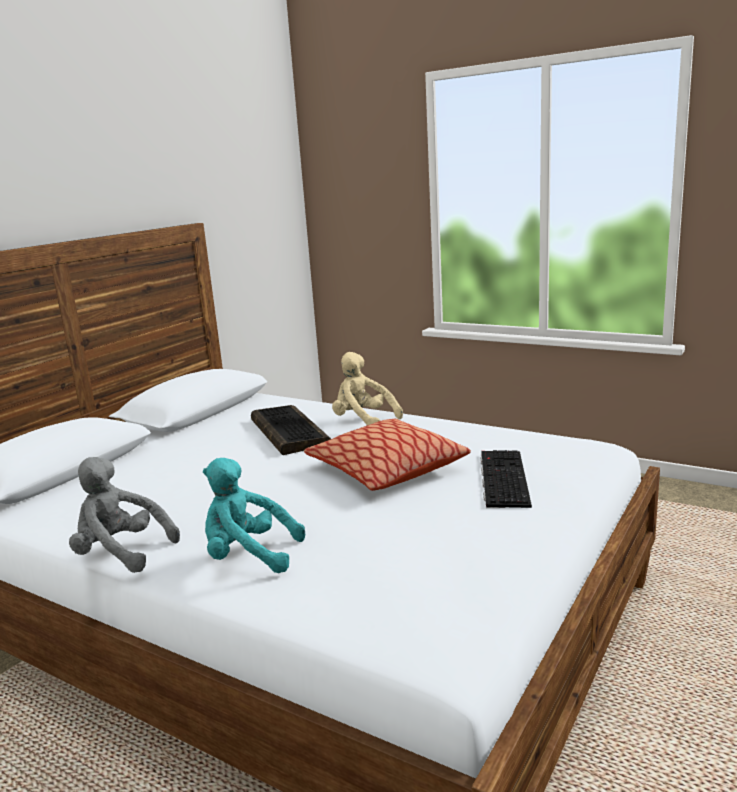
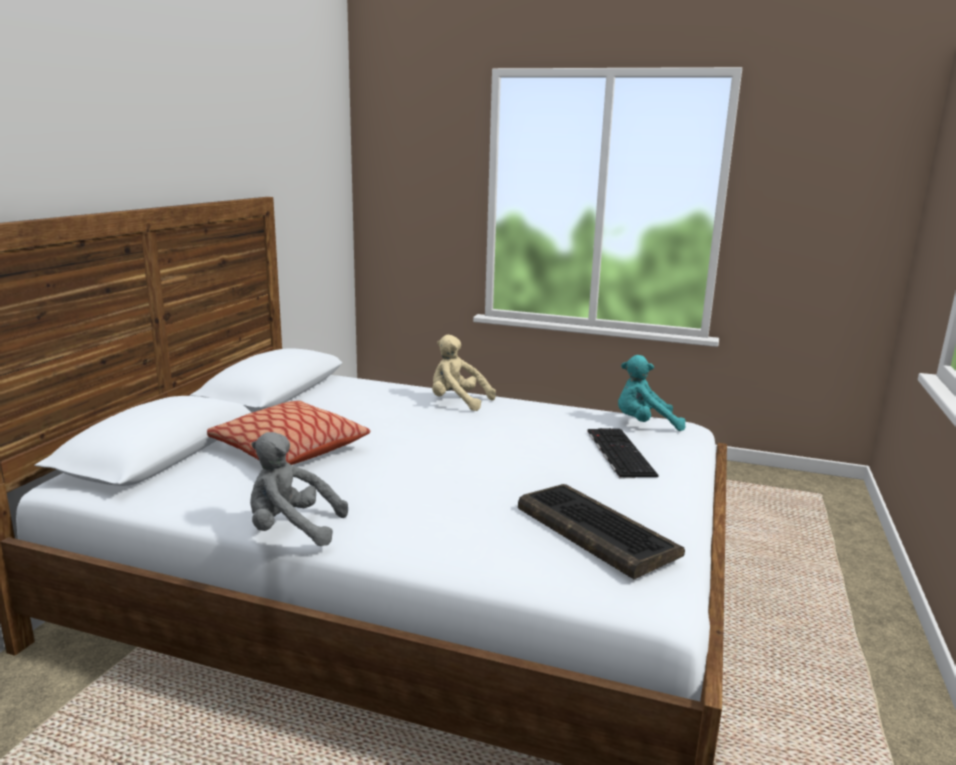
camera: 15 degrees left, 0 degrees up
(249, 556) = (427, 527): turquoise plush toy -> turquoise plush toy (644, 424)
(288, 431) = (388, 411): keyboard -> keyboard (594, 531)
(386, 470) = (508, 447): pillow -> pillow (288, 450)

